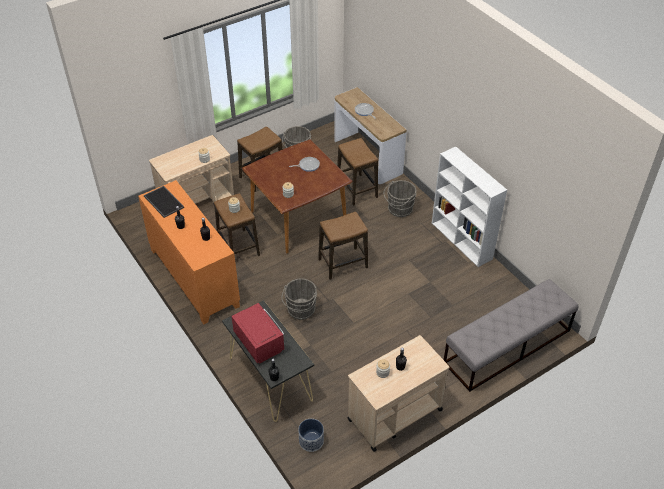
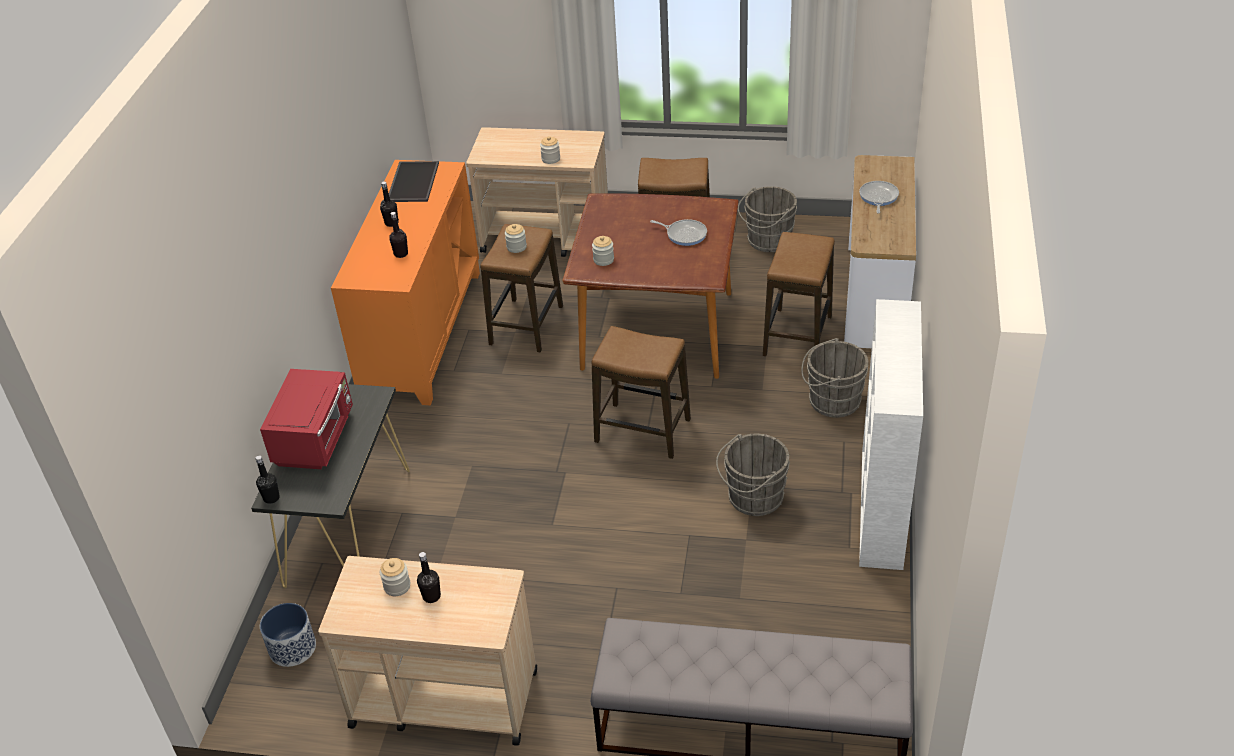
camera: 45 degrees right, 5 degrees down
(300, 310) = (501, 460): grey bucket -> grey bucket (752, 498)

